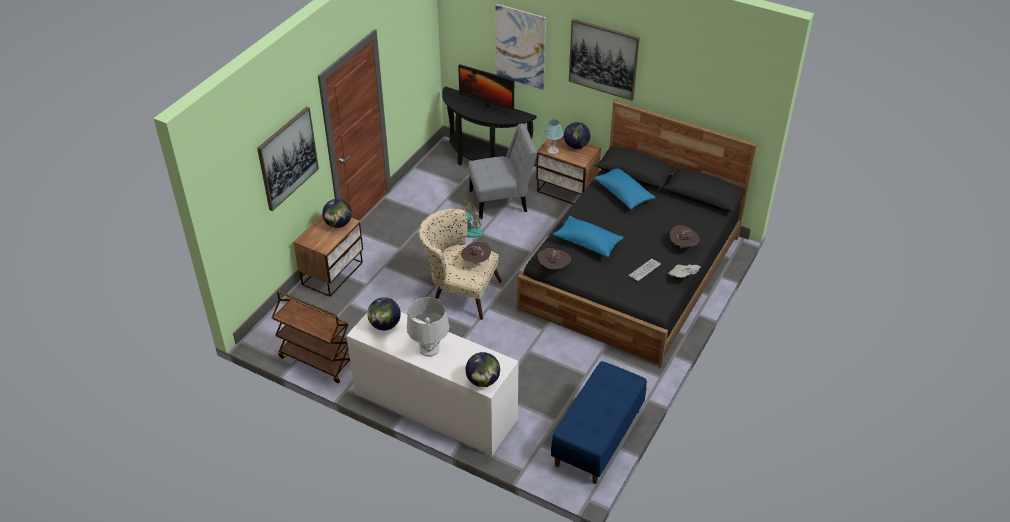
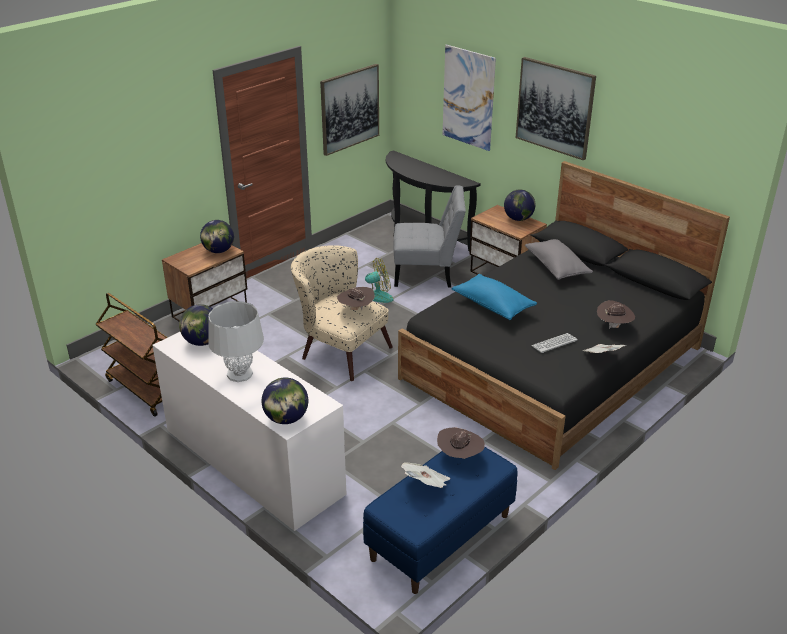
camera: 15 degrees right, 10 degrees down
(287, 158) = (161, 154): picture -> picture (349, 109)
(486, 107) = (428, 170): monitor -> none
(552, 151) = (489, 220): table lamp -> none
(553, 267) = (441, 324): brown hat -> brown hat (459, 456)
(589, 406) = (426, 484): none -> newspaper
(623, 194) = (556, 267): blue pillow -> grey pillow

